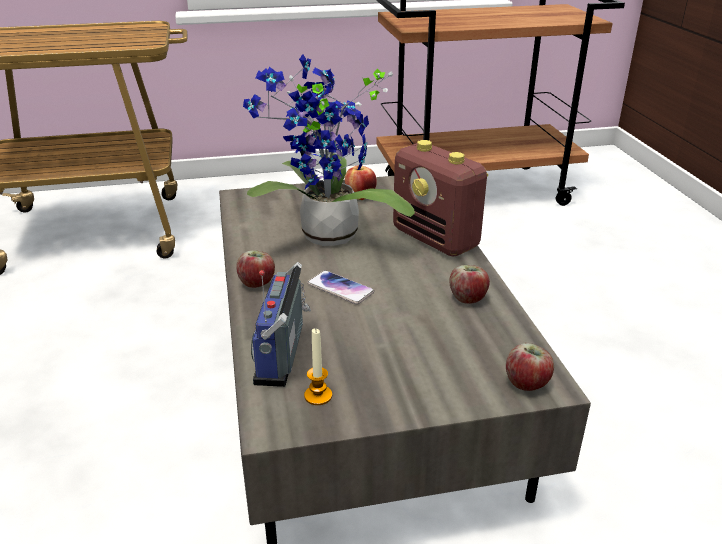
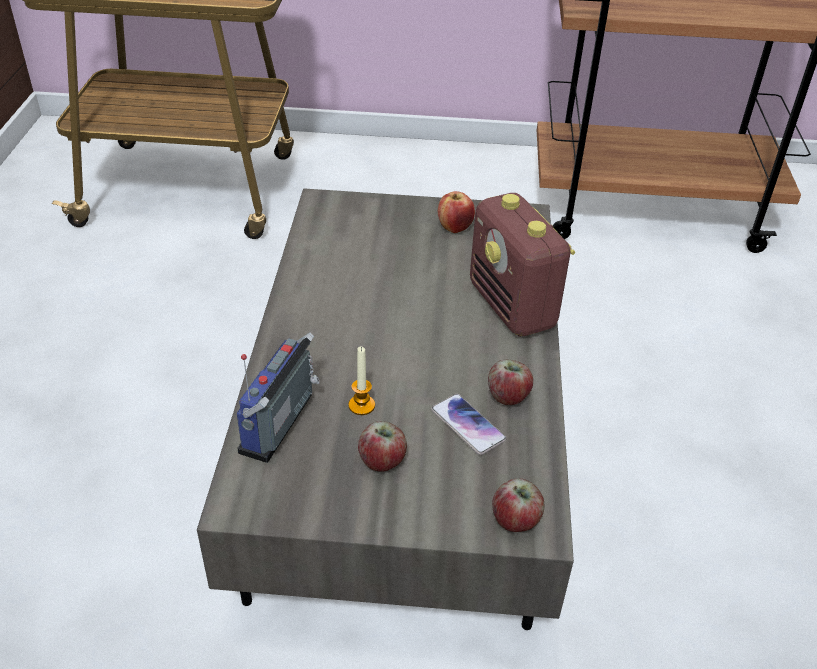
camera: 15 degrees right, 10 degrees up
(257, 283) = (292, 326): apple -> apple (382, 461)
(318, 396) = (295, 481): candle -> candle (361, 405)
(326, 239) = (389, 281): potted plant -> none
(340, 288) = (375, 352): phone -> phone (467, 425)

